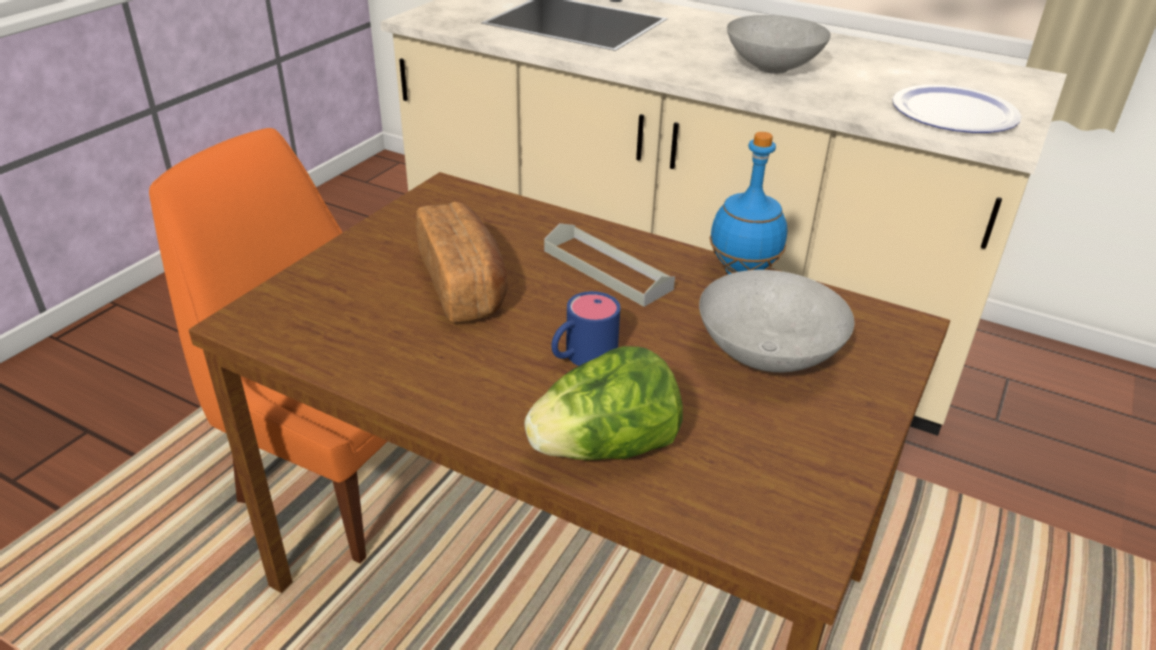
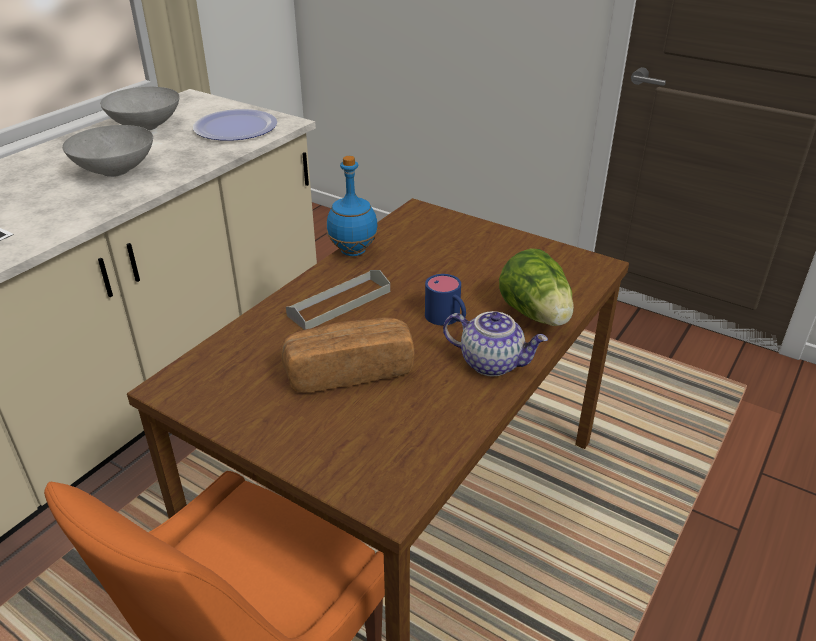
camera: 85 degrees left, 0 degrees up
(477, 397) = (492, 362): none -> teapot
(765, 357) = (447, 255): grey bowl -> grey bowl (146, 127)

